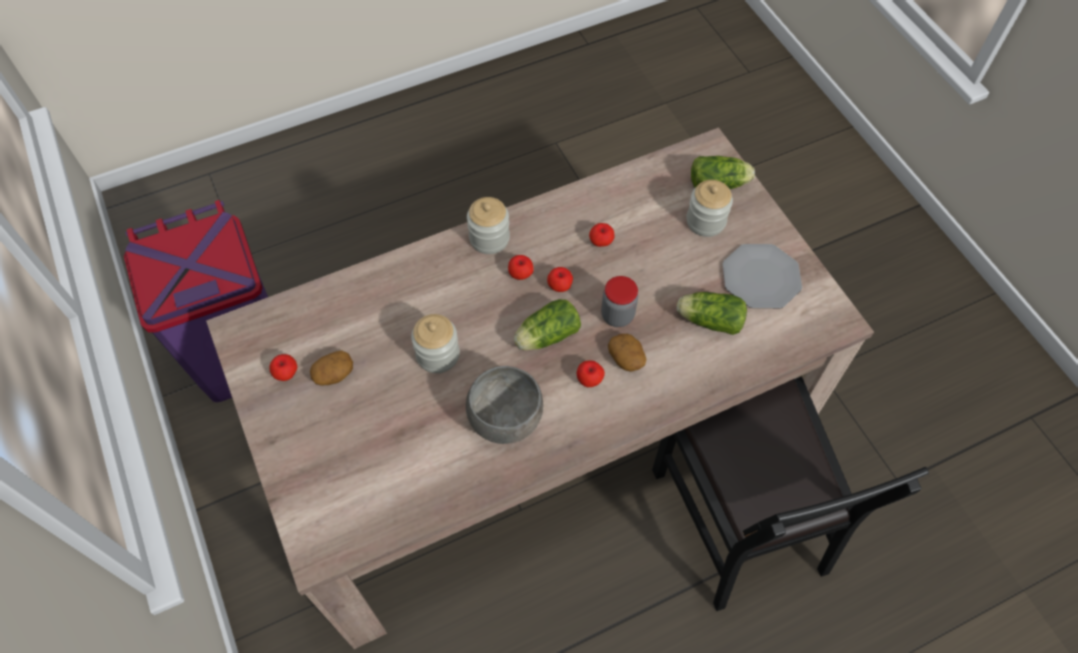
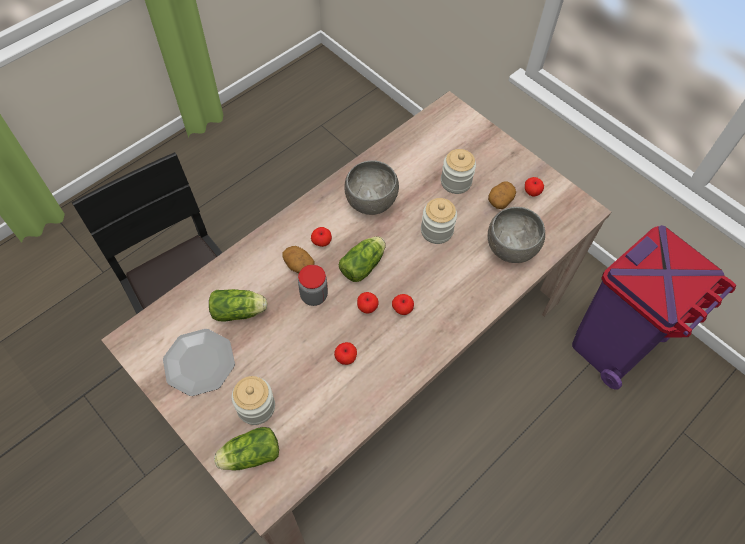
camera: 160 degrees right, 0 degrees up
(360, 309) = (510, 247): none -> grey bowl
(489, 238) = (441, 333): jar -> jar (456, 182)

